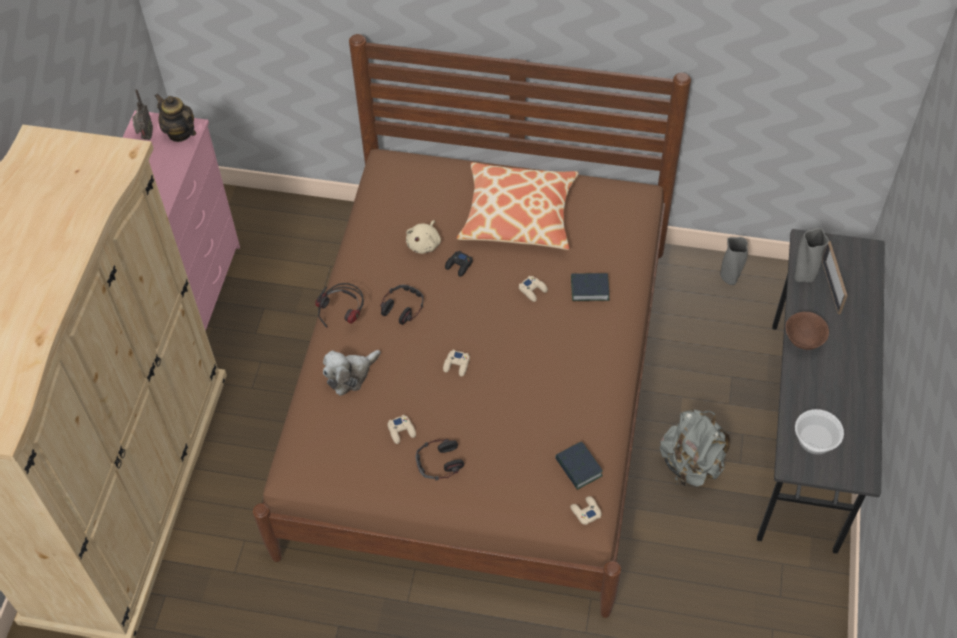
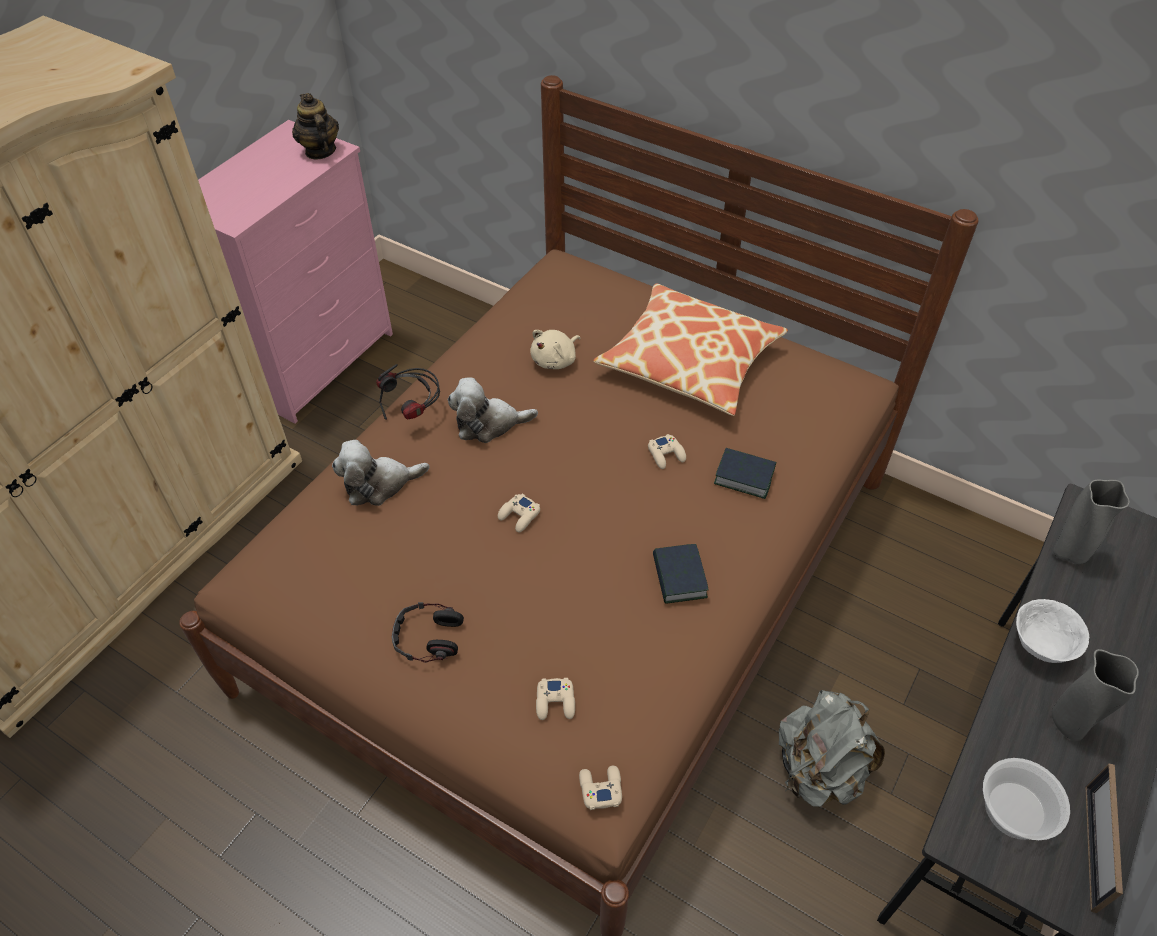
camera: 20 degrees right, 5 degrees down
(146, 137) = (281, 146): radio -> none
(401, 431) = (402, 577): beige game controller -> beige game controller (555, 702)
(402, 307) = (488, 424): headphones -> plush toy
(459, 266) = (585, 397): black game controller -> none
(578, 468) = (619, 717): book -> book (679, 577)
(730, 278) = (959, 542): grey vase -> grey vase (1069, 724)
(803, 341) = (1039, 646): brown bowl -> white bowl
(831, 286) = (1109, 580): picture frame -> picture frame (1091, 847)

